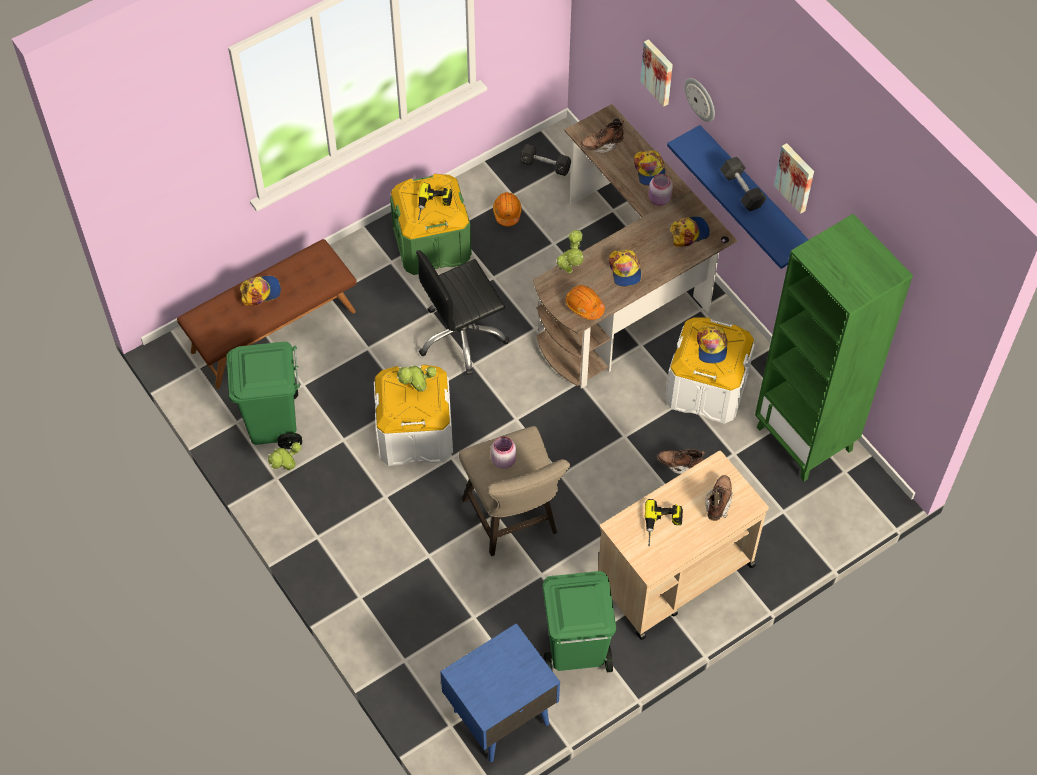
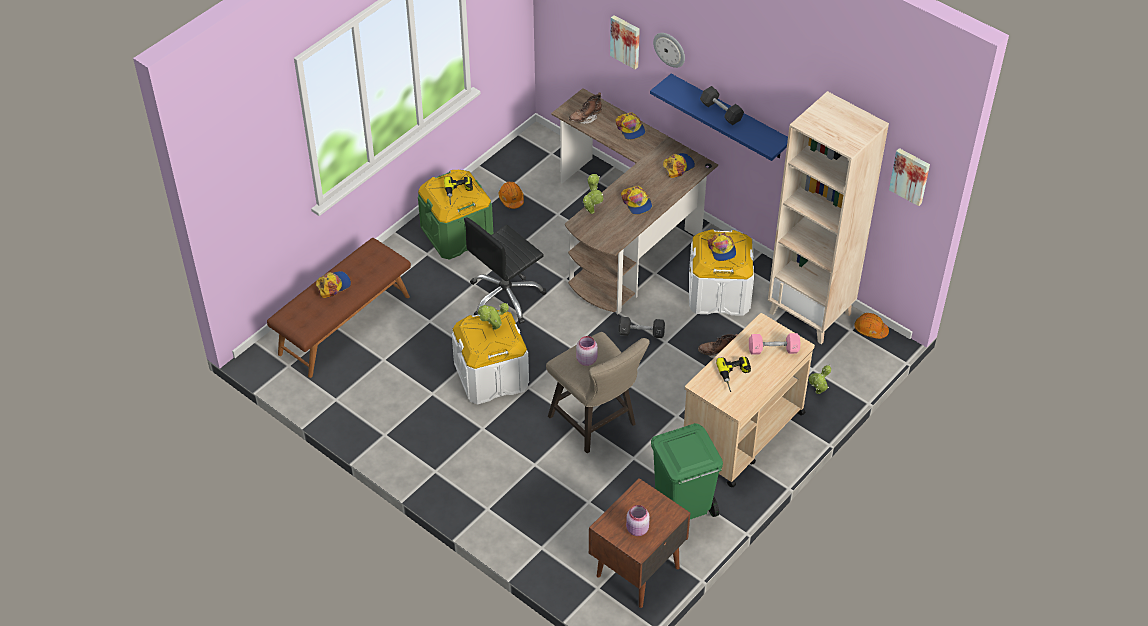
camera: 15 degrees left, 10 degrees down
(274, 425) = (369, 394): green trash can -> none
(287, 469) = (391, 426): potted plant -> potted plant (817, 393)
(499, 717) = (636, 572): blue nightstand -> brown nightstand
(545, 165) = (531, 159): black dumbbell -> black dumbbell (641, 333)
(584, 306) = (613, 234): orange hard hat -> orange hard hat (870, 330)
(659, 199) = (645, 148): pink jar -> pink jar (637, 529)
(718, 502) = (773, 349): brown boot -> pink dumbbell
(796, 177) = (768, 83): picture -> picture (910, 175)
(805, 439) = (811, 313): green bookcase -> beige bookcase

